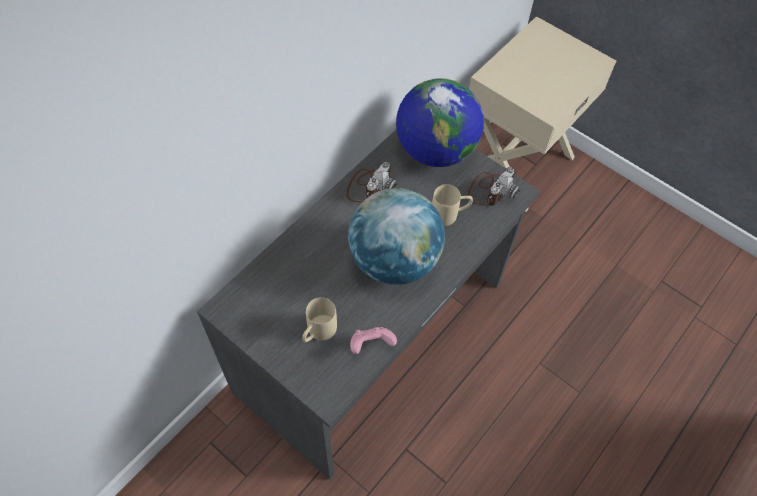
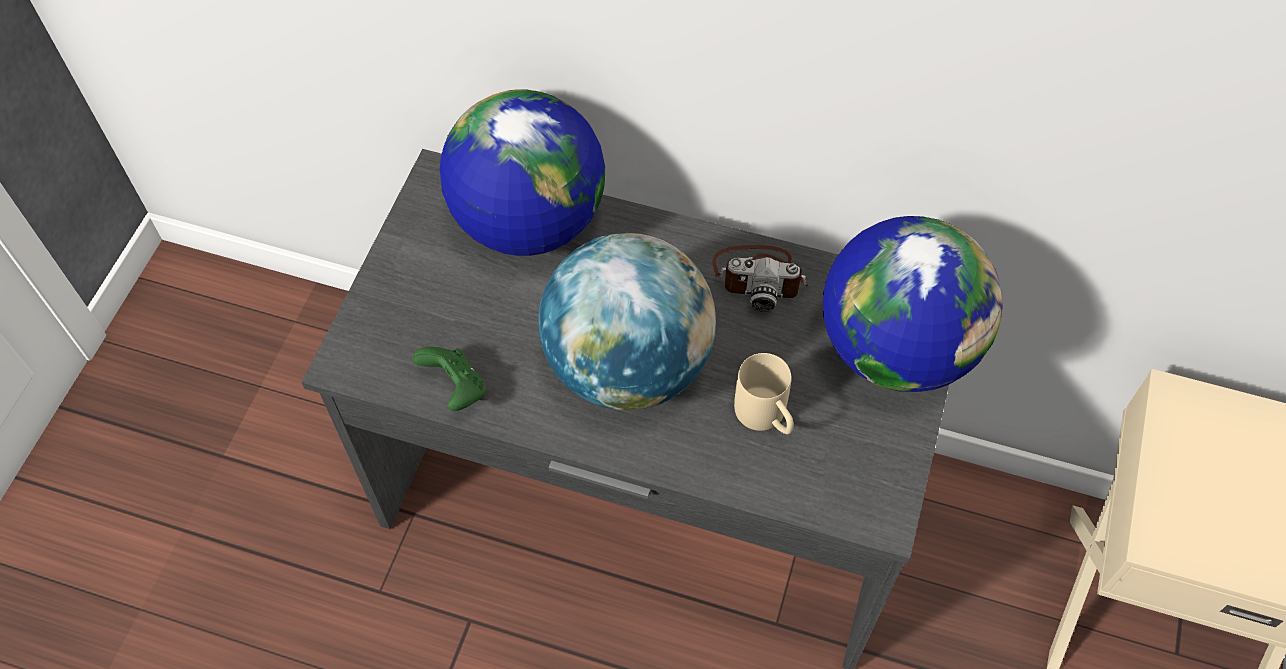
camera: 70 degrees right, 0 degrees up
(280, 274) = (528, 222): none -> globe
(318, 333) = (447, 309): beige mug -> none
(371, 345) = (456, 388): pink game controller -> green game controller
(490, 189) = (860, 468): camera -> none

